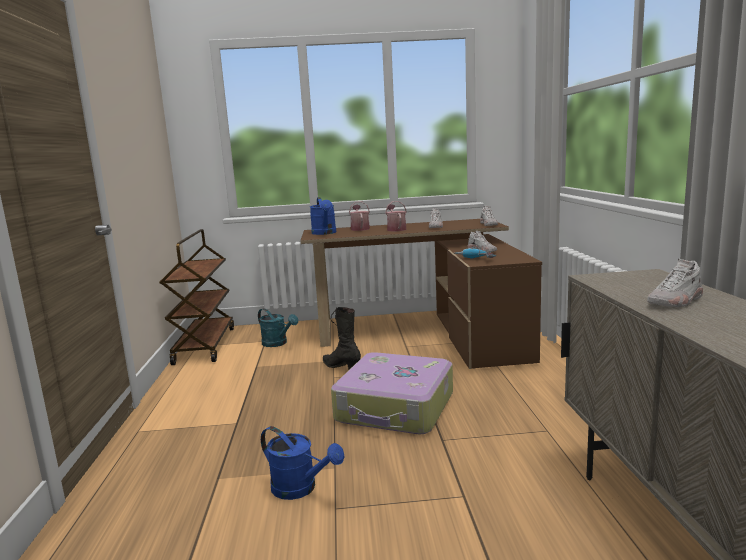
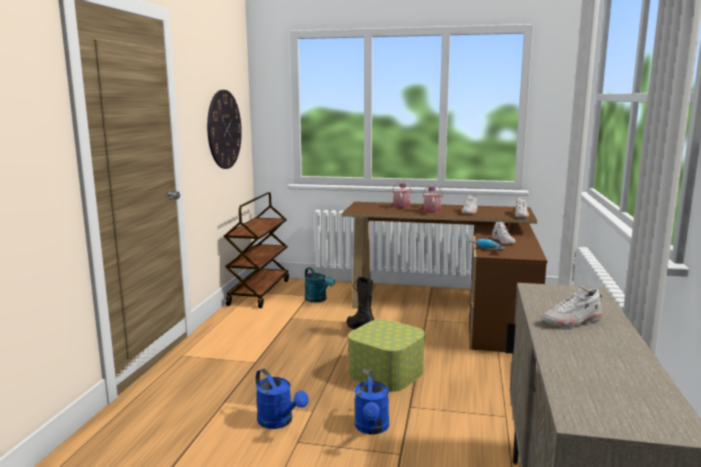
camera: 15 degrees right, 0 degrees up
(145, 154) = (224, 129): none -> wall clock
(325, 233) = (368, 207): blue watering can -> blue watering can (372, 428)
(395, 408) = (386, 373): suitcase -> storage box

